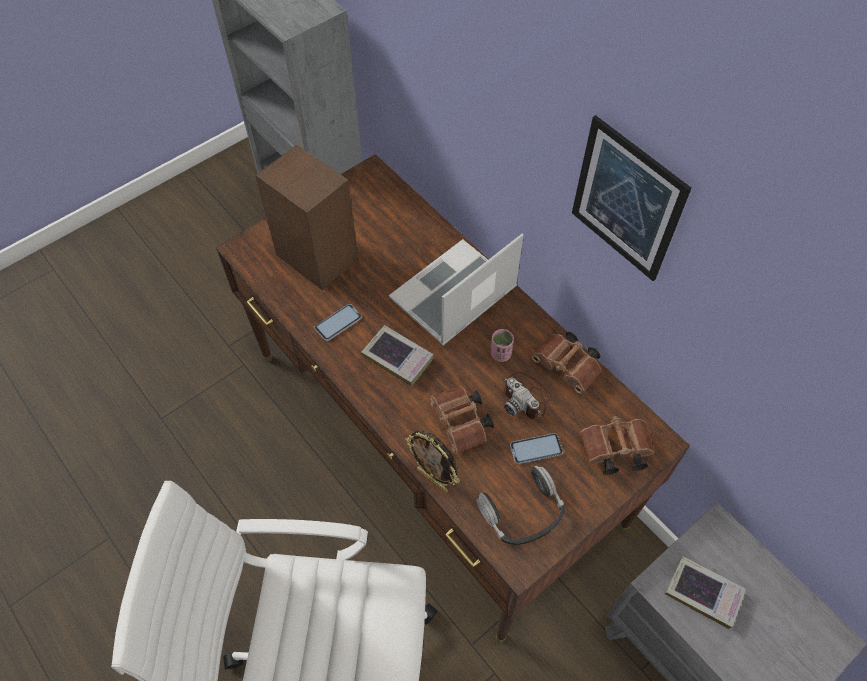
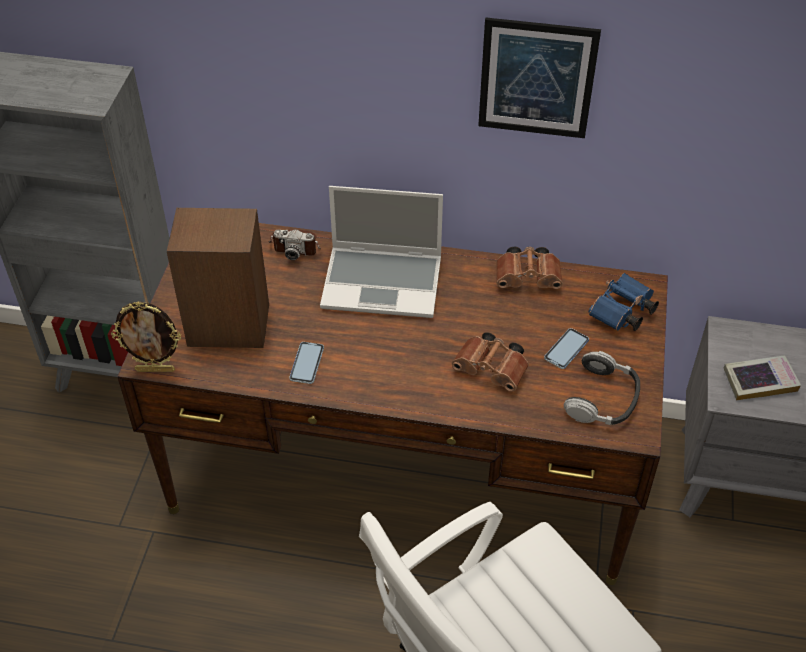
camera: 40 degrees left, 10 degrees down
(398, 358) = (388, 357): book -> none
(433, 480) = (514, 423): picture frame -> picture frame (155, 369)
(453, 296) = (384, 283): laptop -> laptop turned 90 degrees counterclockwise
(500, 354) = (468, 301): pink cup -> none
(526, 397) = (520, 319): camera -> camera (295, 245)
(613, 451) = (621, 313): brown binoculars -> blue binoculars

